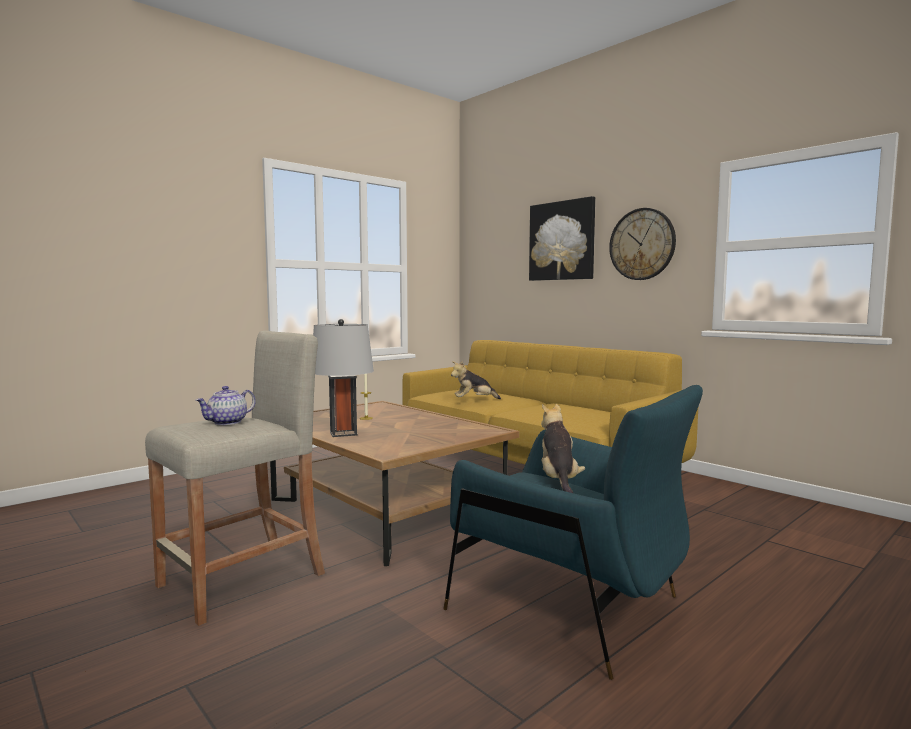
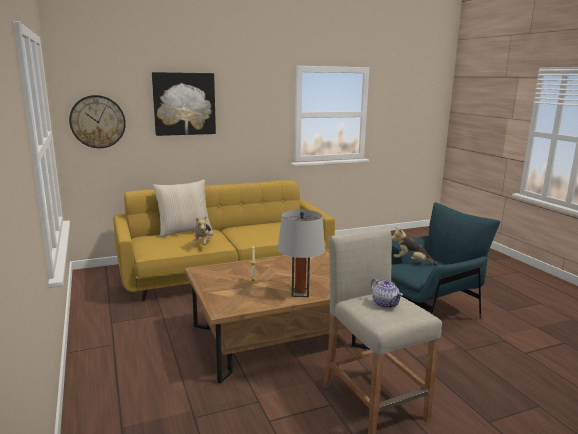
camera: 70 degrees left, 10 degrees up
(504, 393) = (184, 231): none -> beige pillow
(642, 244) = (250, 110): wall clock -> wall clock (97, 121)

